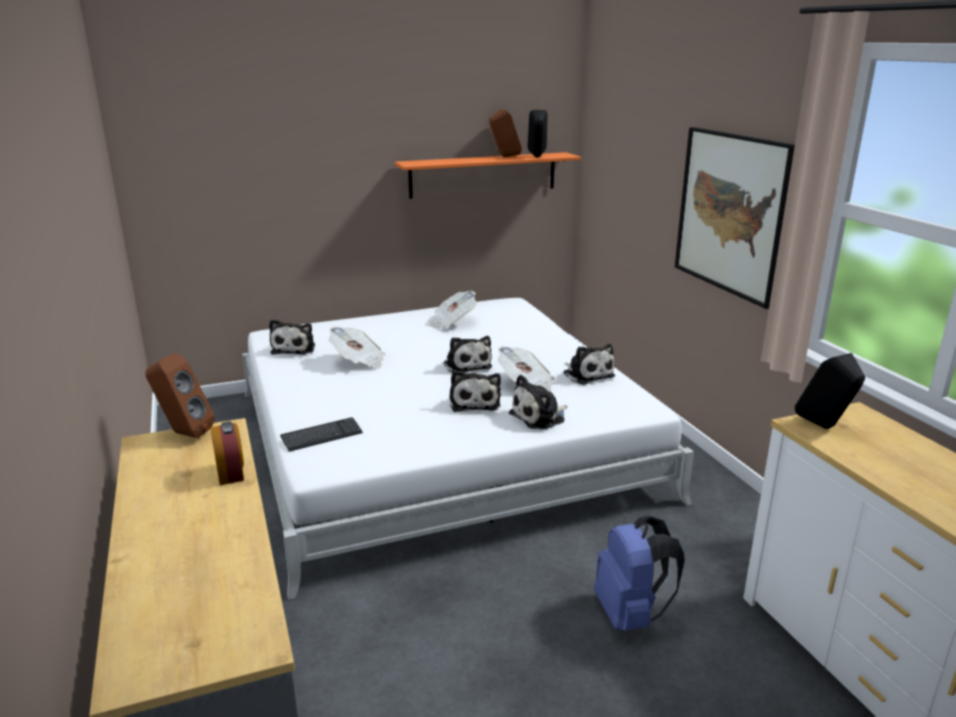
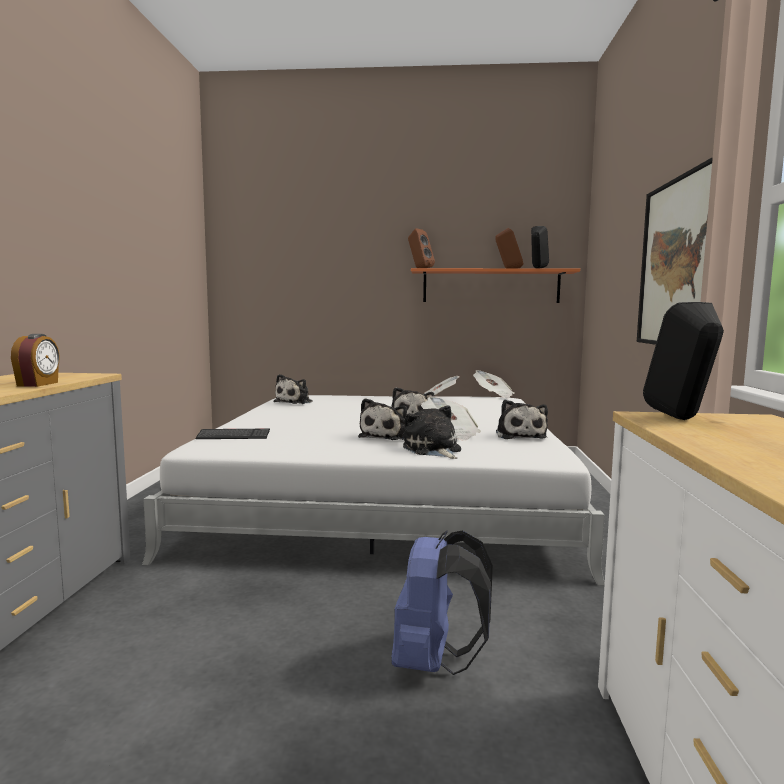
camera: 25 degrees right, 15 degrees down
(183, 433) = (64, 373): brown speaker -> brown speaker (419, 269)
(358, 361) = (328, 409): newspaper -> newspaper (493, 395)
(540, 417) = (433, 450): plush toy -> plush toy turned 75 degrees clockwise

